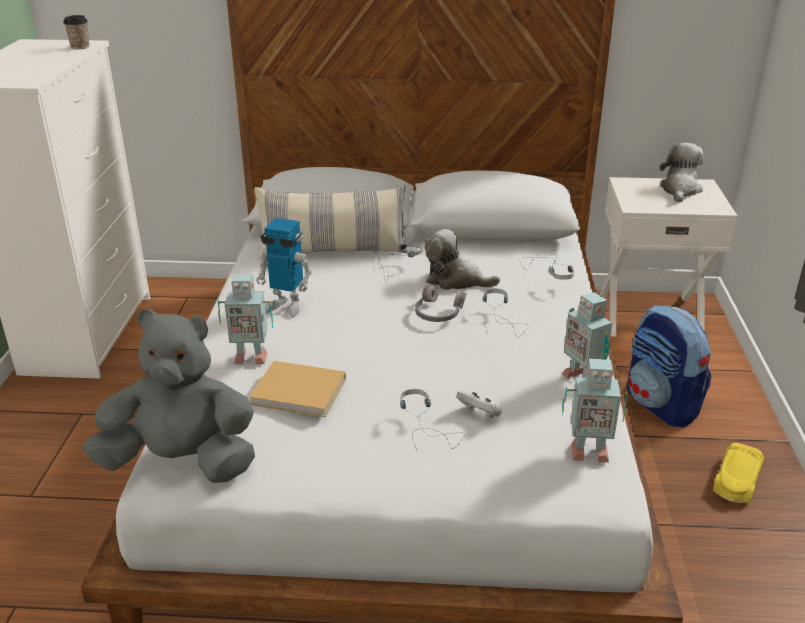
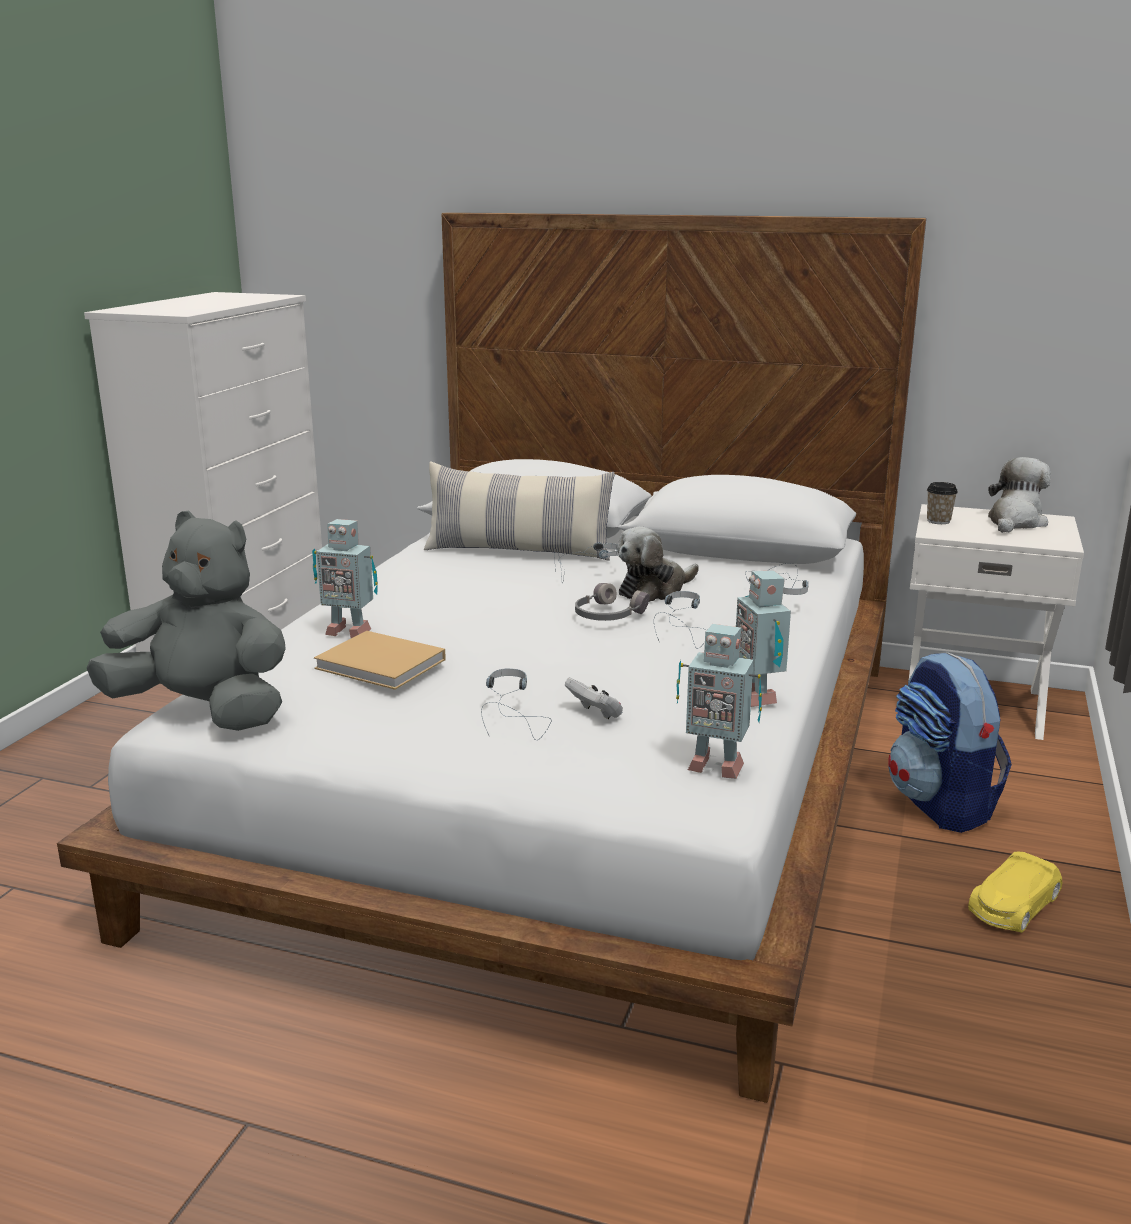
camera: 15 degrees right, 10 degrees down
(80, 47) = (269, 297): cup -> cup (938, 521)
(286, 306) = (424, 592): toy robot -> none
(456, 280) = (654, 590): plush toy -> plush toy turned 75 degrees counterclockwise

